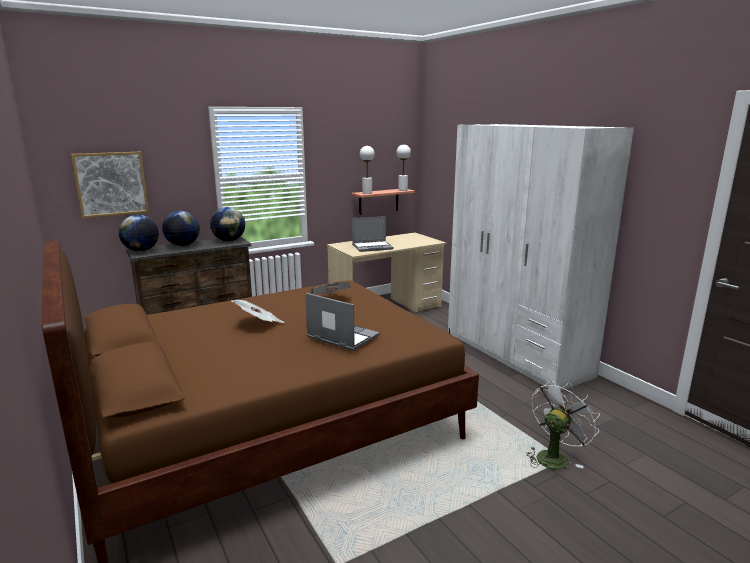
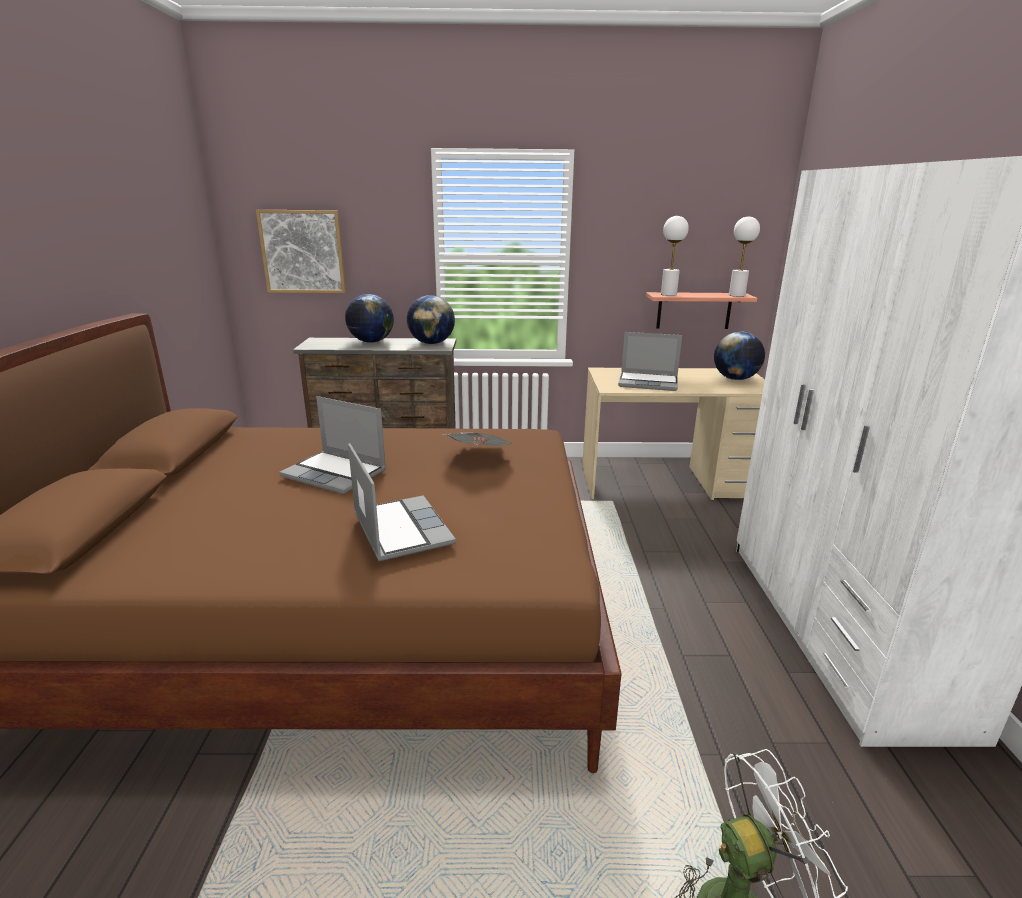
camera: 30 degrees right, 5 degrees up
(141, 251) = (318, 342): globe -> globe (735, 379)
(259, 324) = (336, 473): newspaper -> laptop

